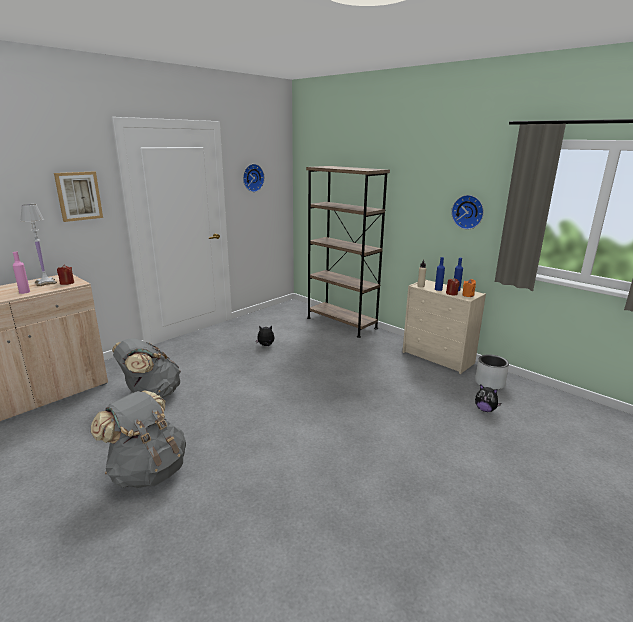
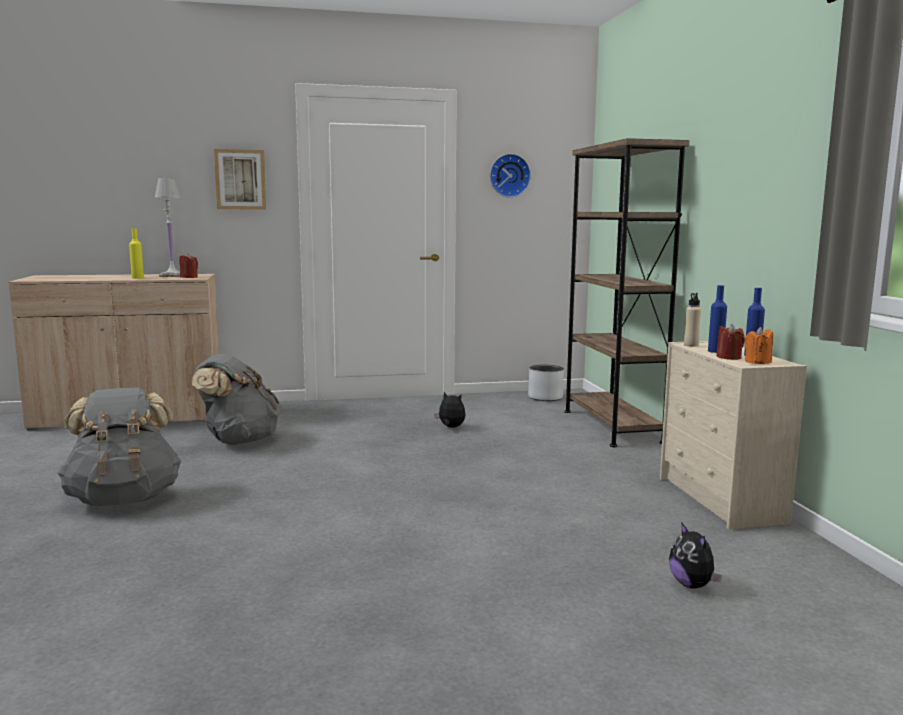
camera: 35 degrees right, 10 degrees down
(24, 292) = (137, 278): pink bottle -> yellow bottle
(468, 212) = (788, 197): wall clock -> none
(489, 383) = (771, 556): grey planter -> grey planter (545, 397)

